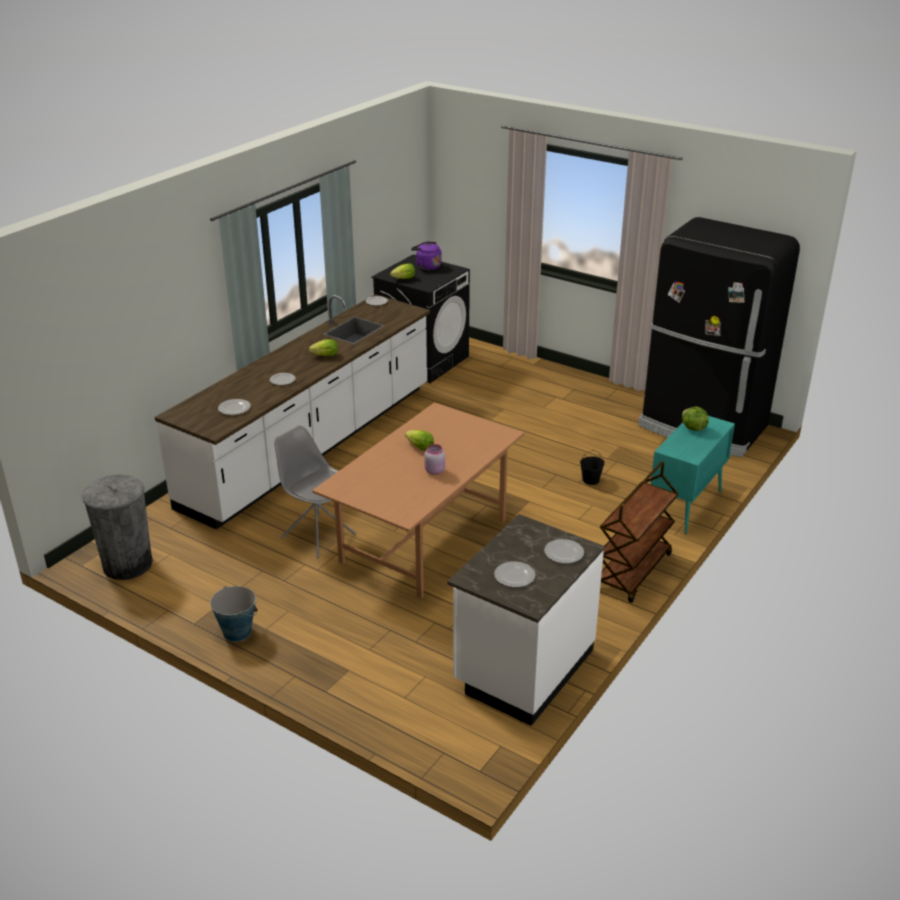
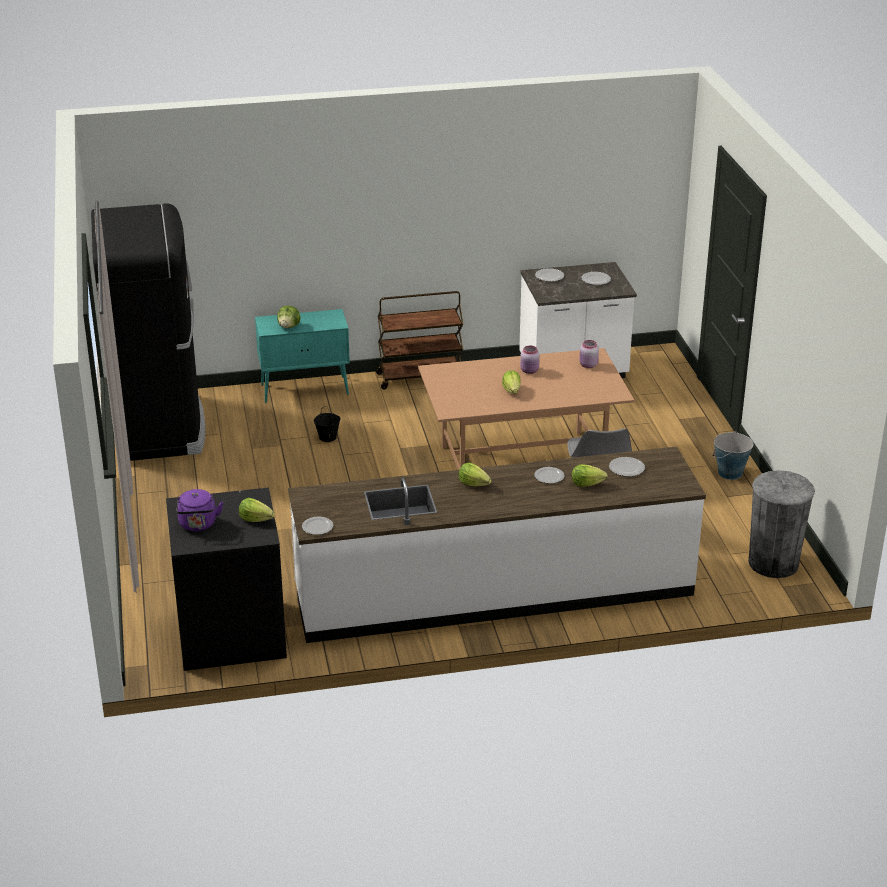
camera: 135 degrees left, 0 degrees up
(250, 387) = (586, 484): none -> lettuce
(395, 502) = (588, 365): none -> pink jar

